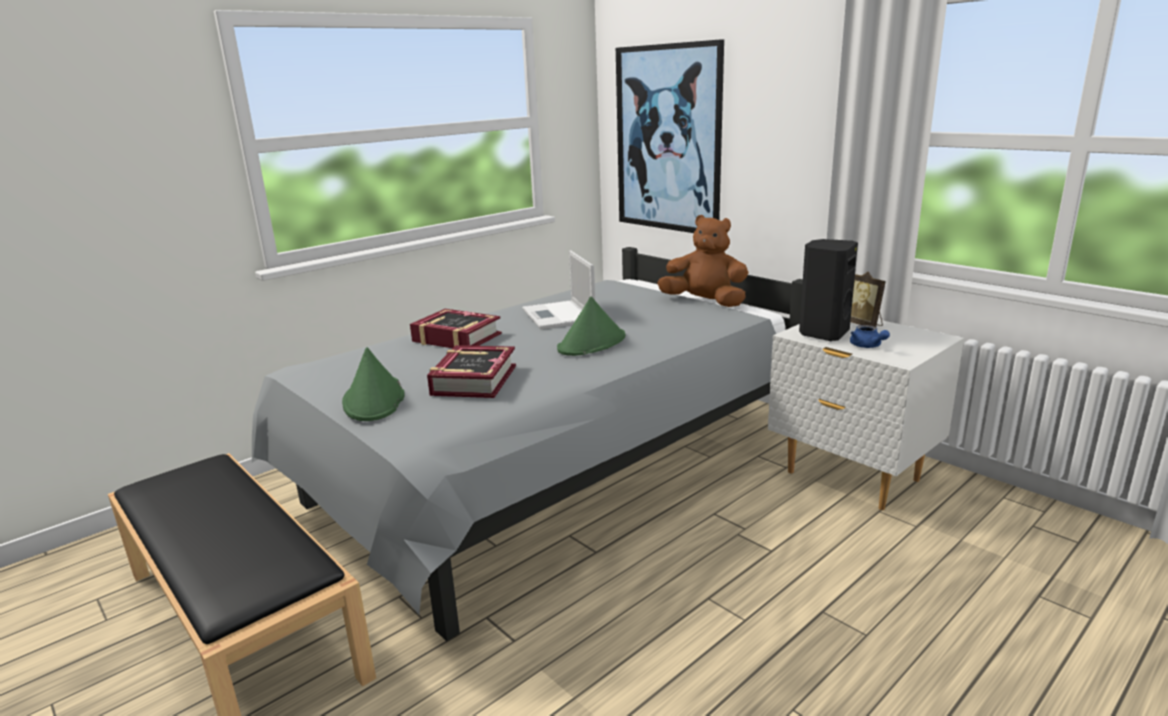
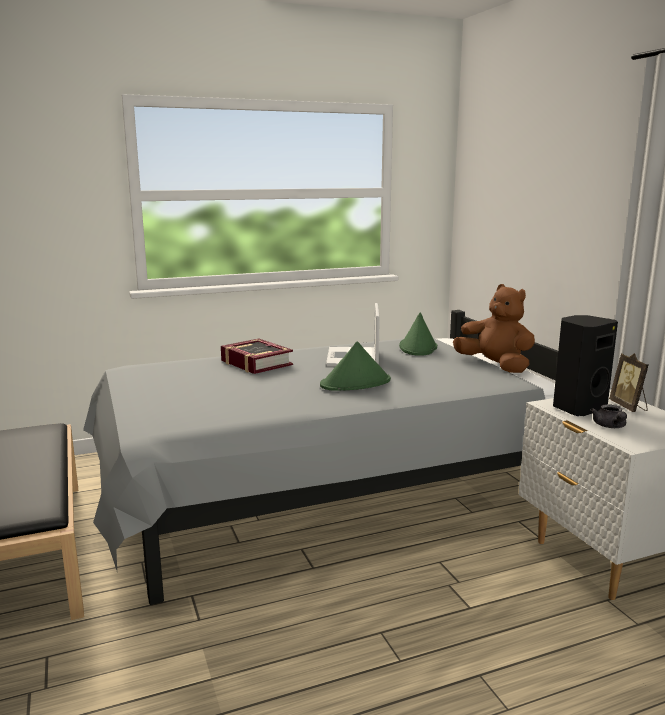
camera: 20 degrees right, 5 degrees down
(374, 400) = (151, 397): green hat -> green hat (418, 347)
(473, 380) = (234, 396): book -> none
(668, 139) = (502, 215): picture -> none
(867, 346) = (610, 426): blue teapot -> grey teapot

